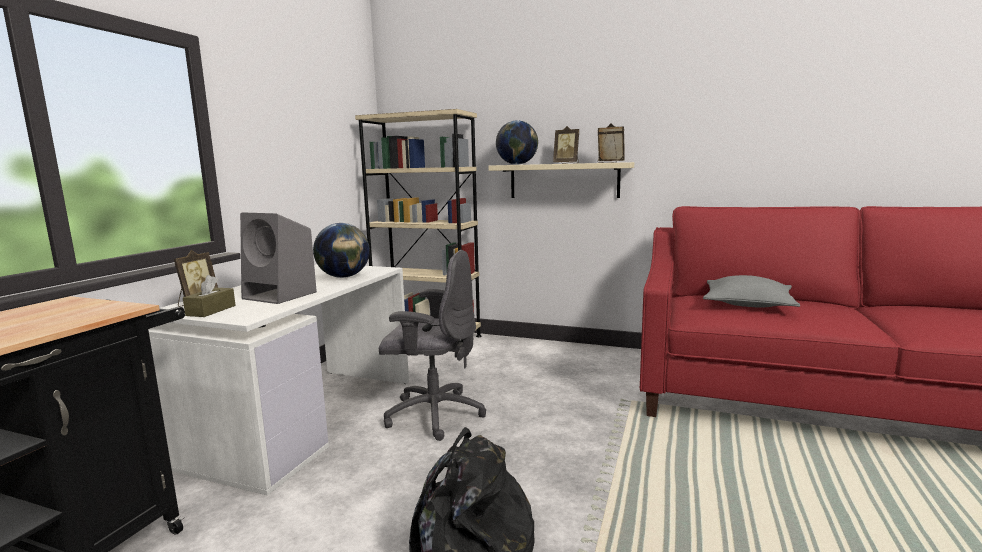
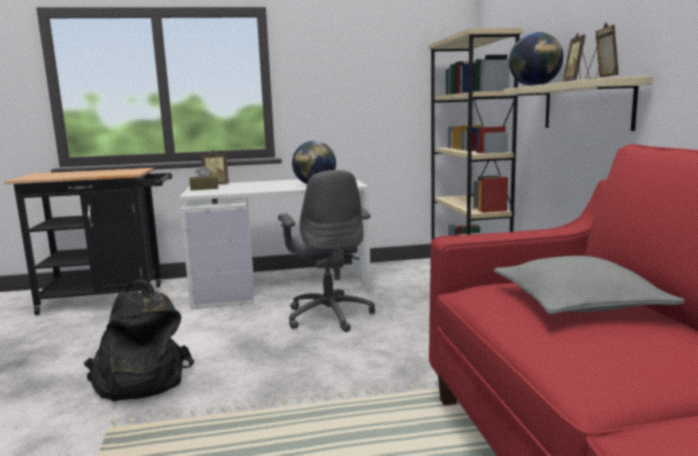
camera: 60 degrees right, 0 degrees up
(281, 295) = (249, 188): grey speaker -> none

